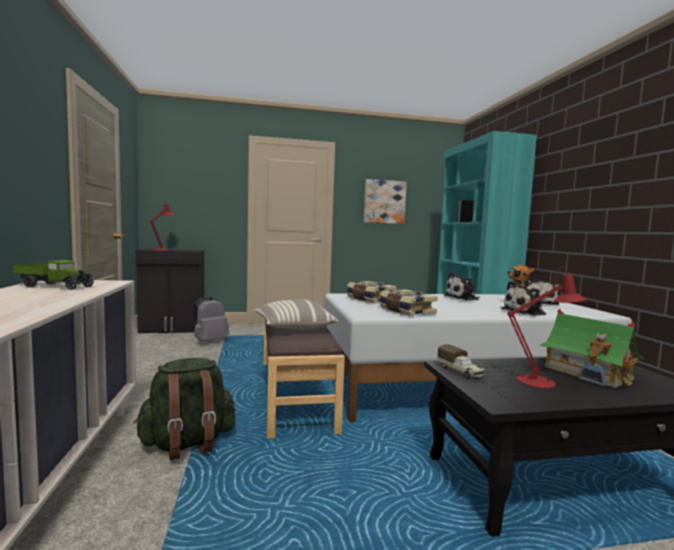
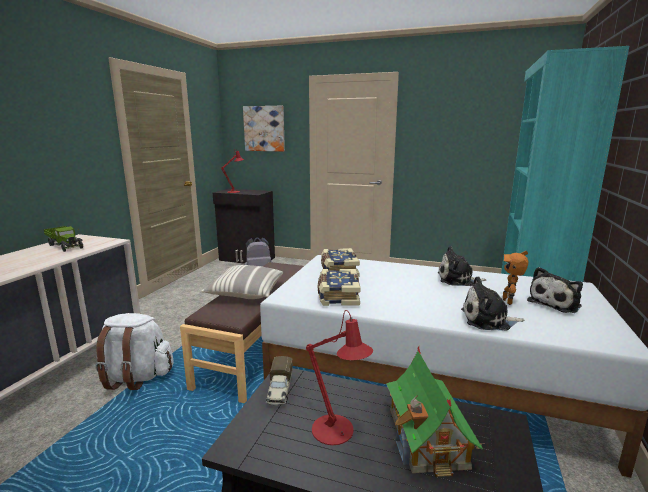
camera: 30 degrees right, 10 degrees up
(188, 444) = (136, 377): green backpack -> white backpack
(384, 202) = (457, 138): picture -> picture (264, 128)

